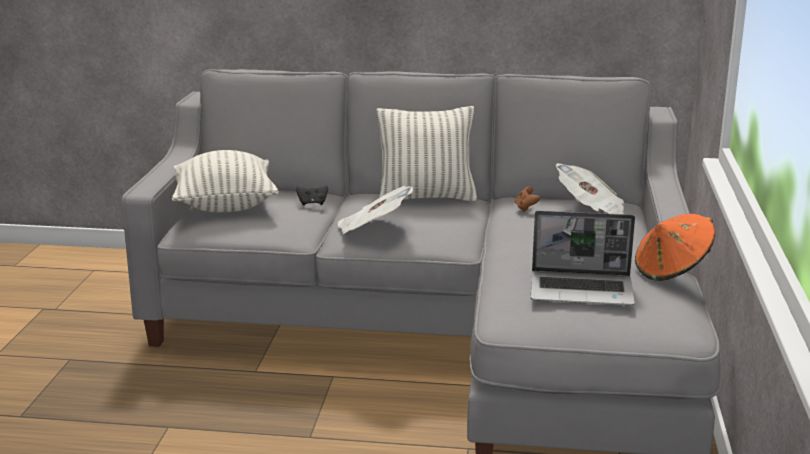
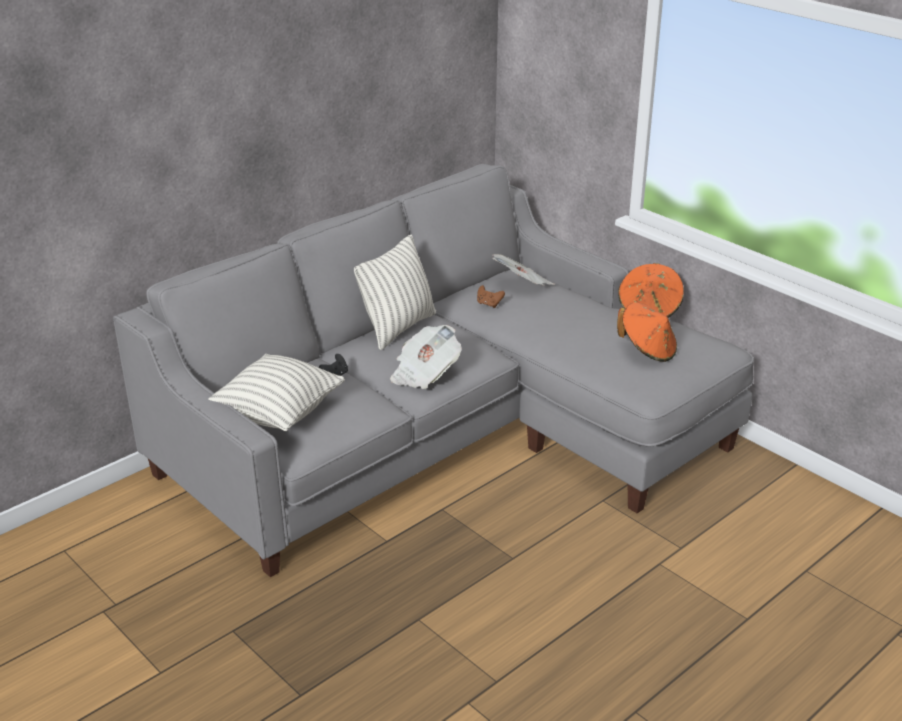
camera: 50 degrees left, 10 degrees up
(582, 290) = (647, 350): laptop -> orange hat

